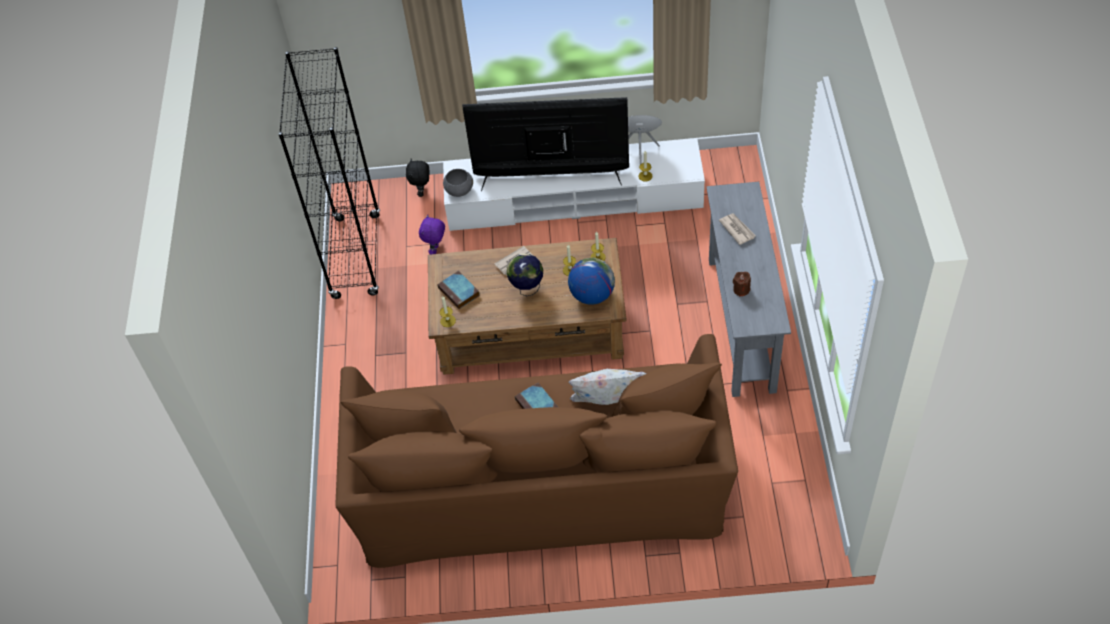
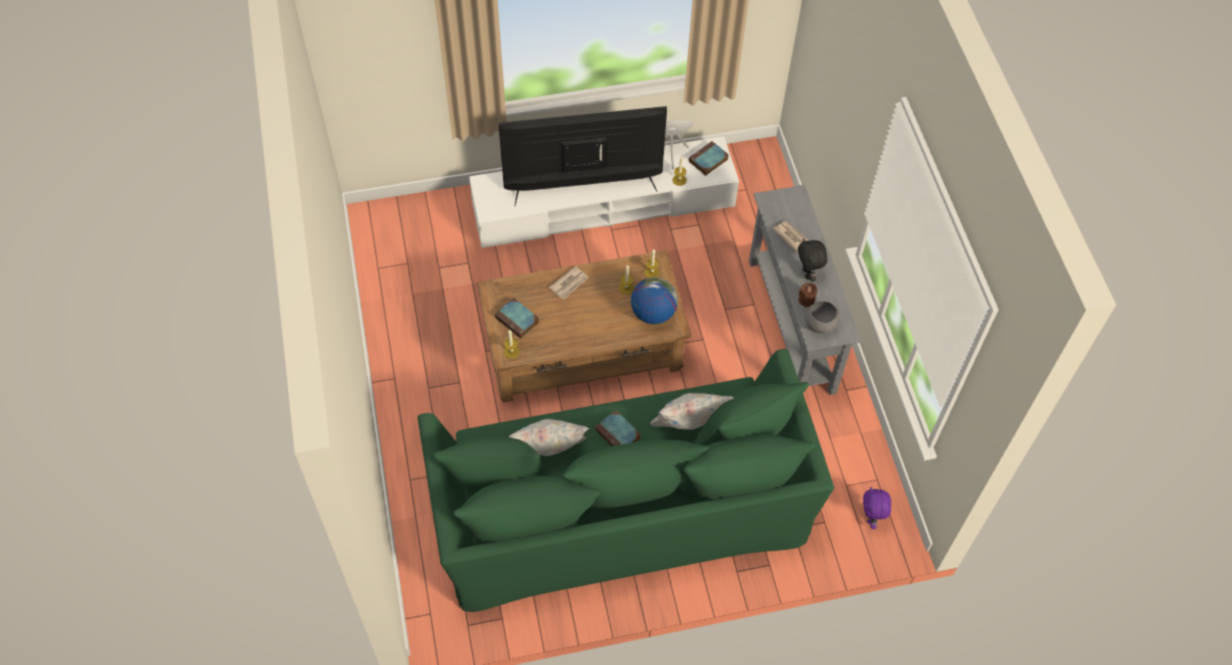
camera: 15 degrees left, 5 degrees up
(356, 256) = (388, 282): black bookcase -> none
(422, 192) = (445, 207): black plush toy -> black plush toy (808, 274)
(436, 249) = (471, 269): purple plush toy -> purple plush toy (871, 518)
(459, 190) = (492, 207): grey bowl -> grey bowl (820, 324)
(466, 418) = (549, 453): none -> white pillow
(527, 289) = (586, 311): globe -> none
(540, 479) = (620, 503): brown sofa -> green sofa
(677, 160) = (708, 161): none -> book

